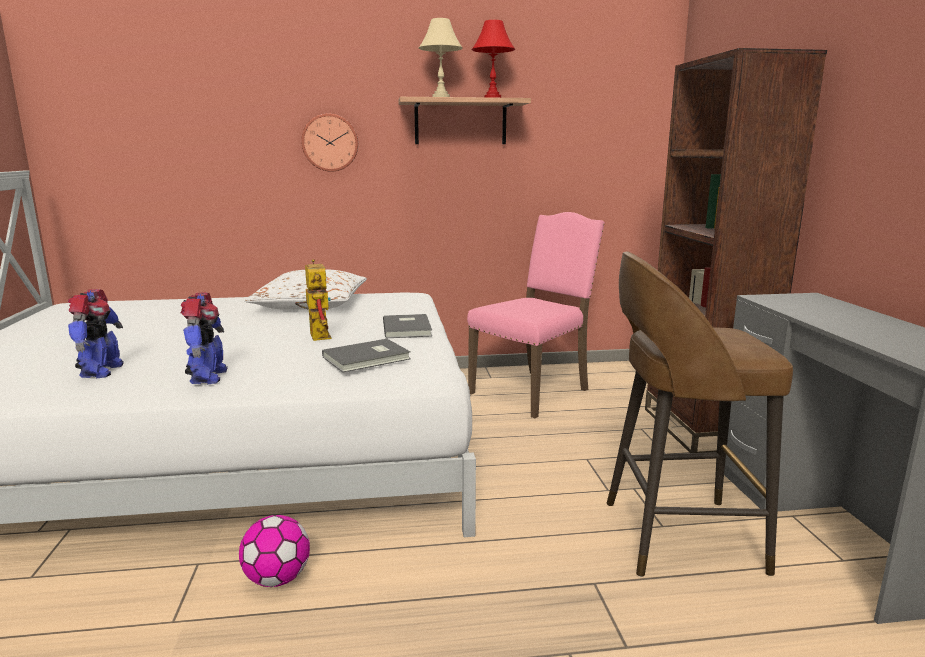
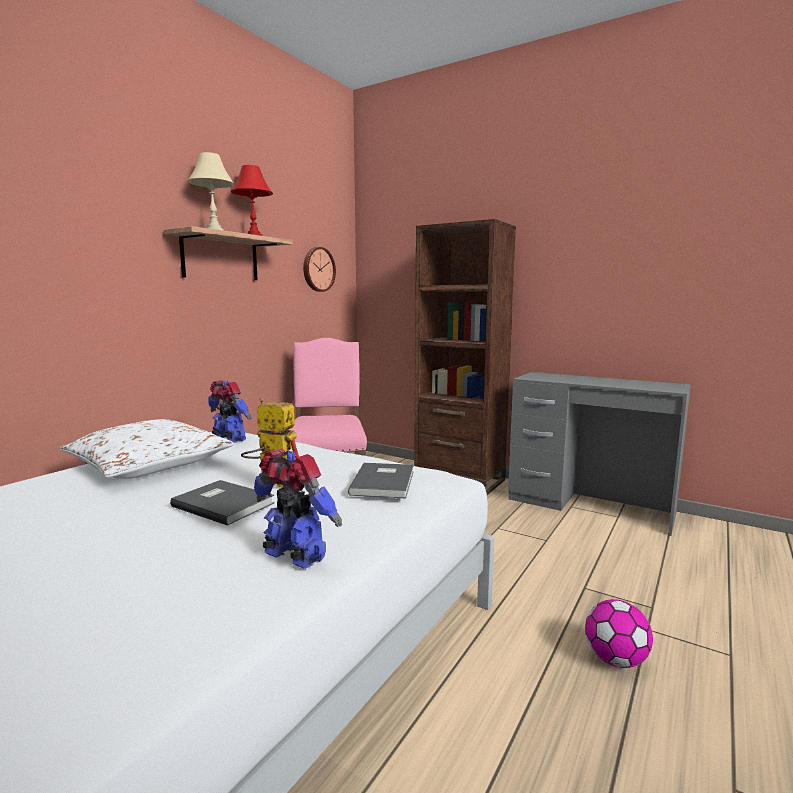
camera: 50 degrees left, 5 degrees down
(100, 371) = (122, 622): toy robot -> toy robot (229, 439)
(277, 579) = (451, 736): football -> football (615, 660)
(330, 142) = (90, 272): wall clock -> wall clock (318, 269)
(408, 328) = (322, 455): grey book -> grey book (224, 503)
(676, 536) = (560, 541): brown stool -> none

